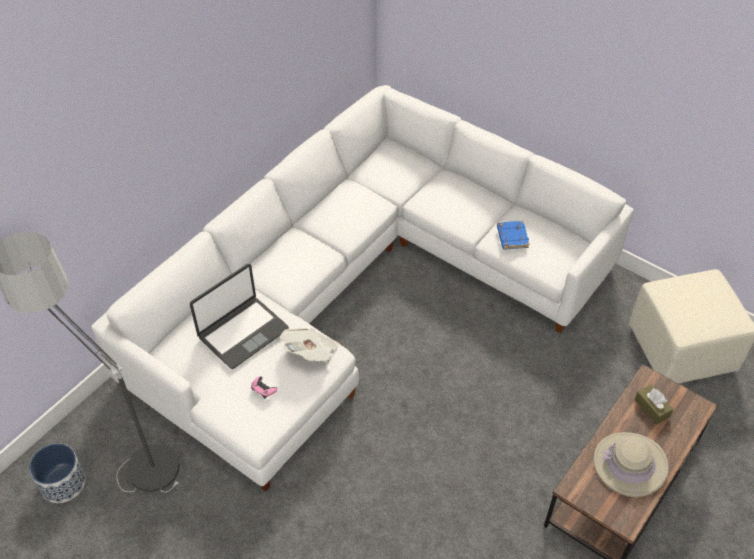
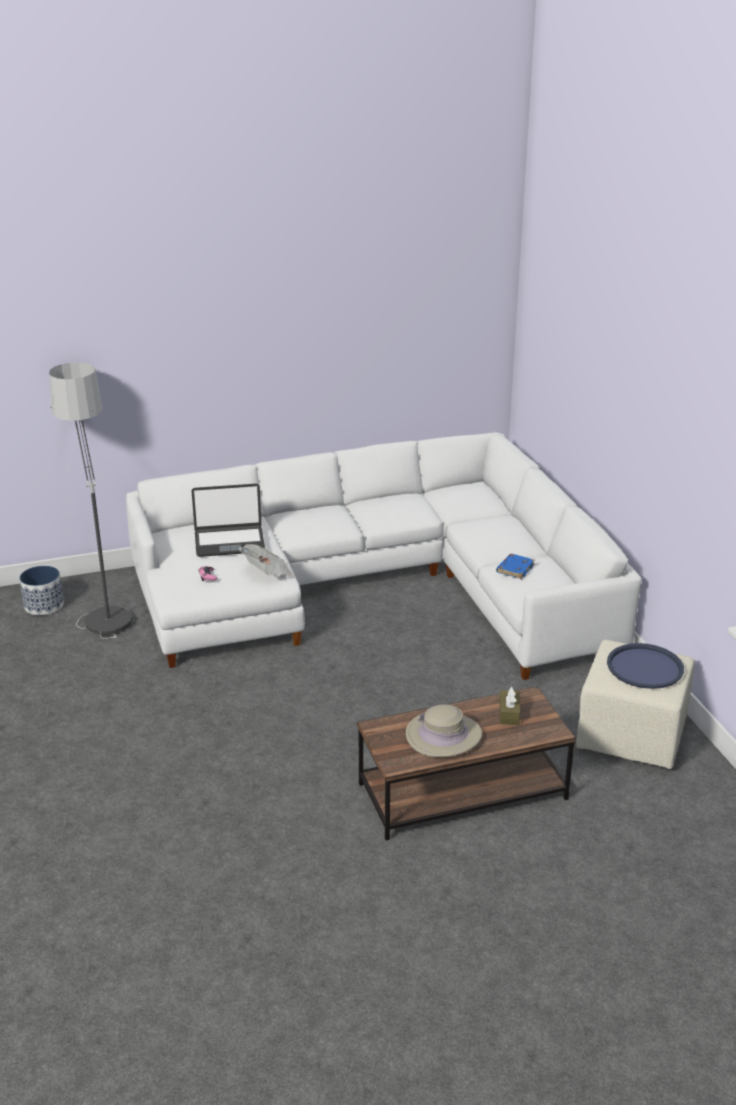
camera: 35 degrees right, 20 degrees down
(703, 301) = (644, 667): none -> blue tray

